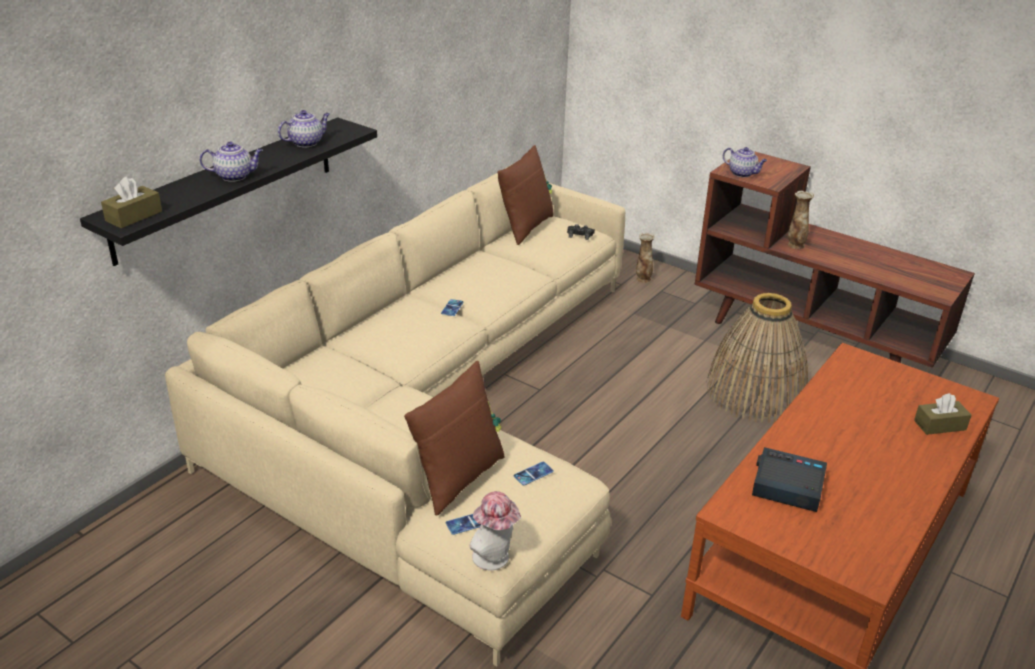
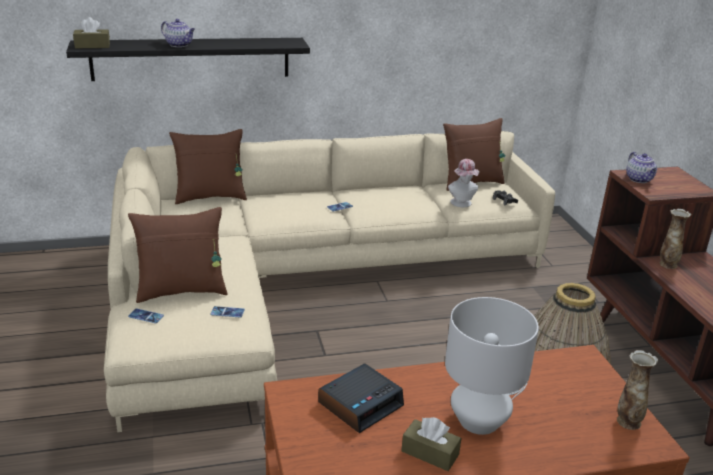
camera: 40 degrees right, 5 degrees down
(303, 359) = (210, 198): none -> brown pillow
(306, 142) = (254, 42): teapot -> none
(495, 559) = (128, 342): hat -> hat (462, 204)
(643, 279) = (576, 269): vase -> vase (627, 421)
(787, 486) = (360, 404): alarm clock -> alarm clock turned 75 degrees clockwise
(855, 432) = (487, 404): none -> white table lamp
(940, 425) = (580, 442): brown tissue box -> brown tissue box (430, 453)

